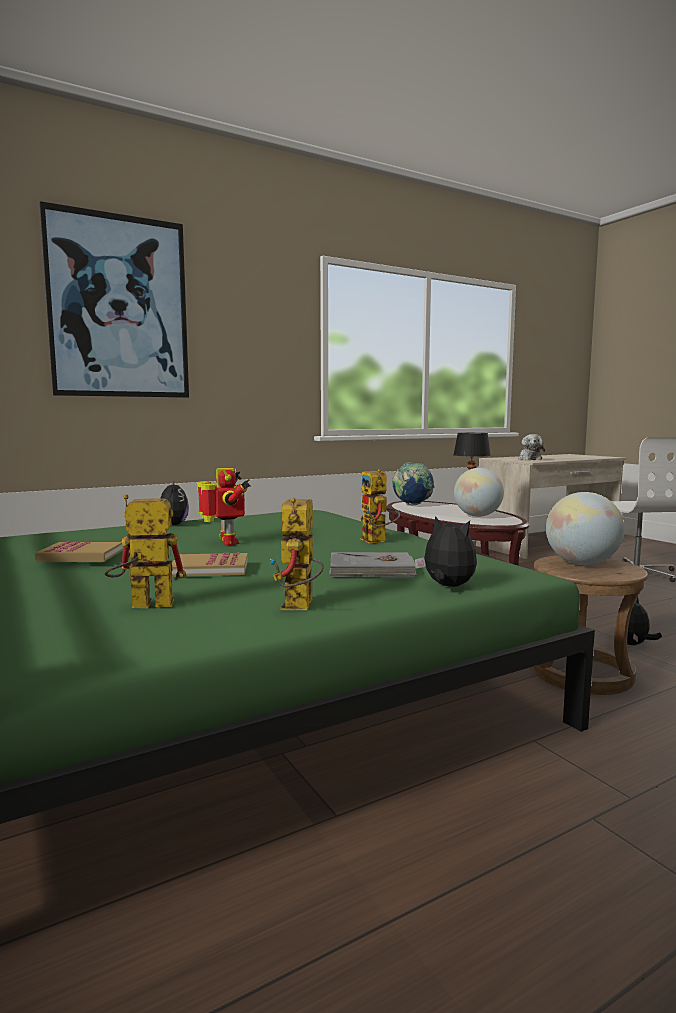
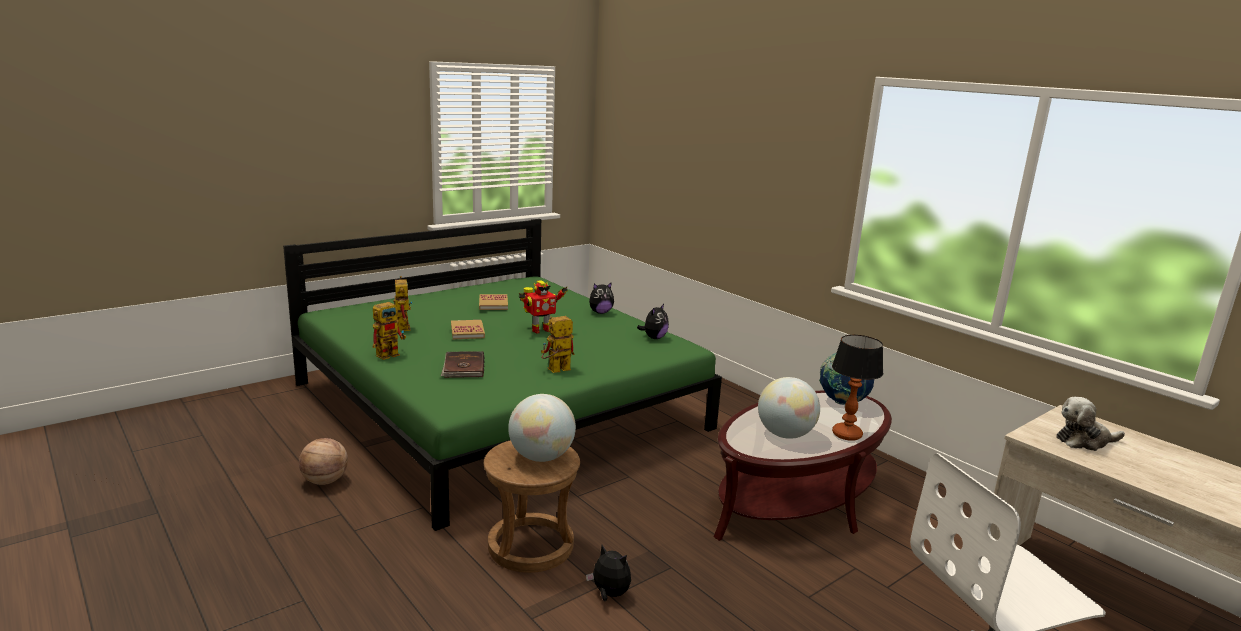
camera: 80 degrees right, 10 degrees up
(119, 307) = (699, 134): picture -> none
(300, 608) = (390, 353): toy robot -> toy robot turned 135 degrees clockwise
(372, 569) = (463, 367): grey book -> brown book
(447, 586) = (423, 385): plush toy -> plush toy (654, 338)
(486, 854) = (325, 481): none -> basketball

